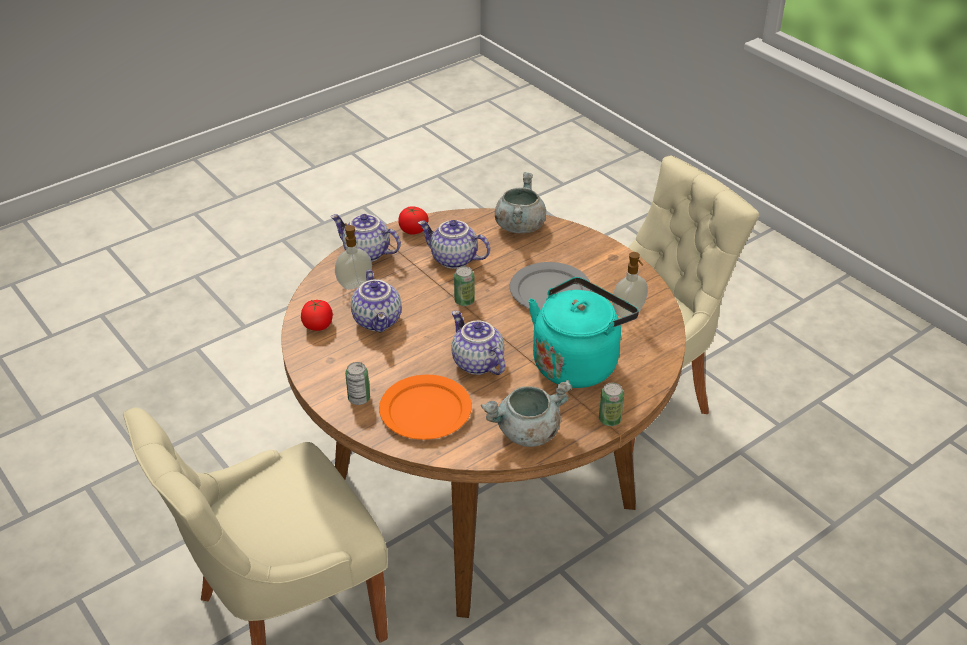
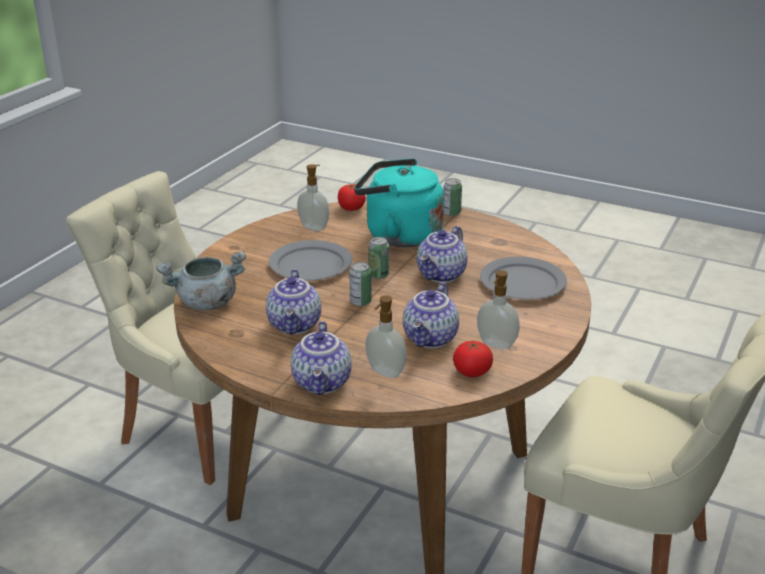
camera: 115 degrees left, 10 degrees down
(341, 352) = (495, 345): none -> soap dispenser
(359, 399) = (544, 316): can -> can (378, 275)
(378, 321) = (431, 339): teapot -> teapot turned 150 degrees clockwise
(413, 230) = (255, 365): tomato -> tomato (351, 208)
(425, 411) = (523, 282): orange plate -> grey plate
(527, 433) = (499, 238): grey cooking pot -> none

